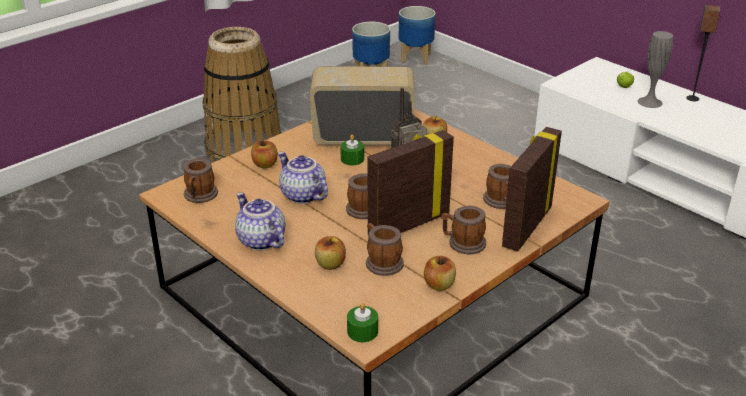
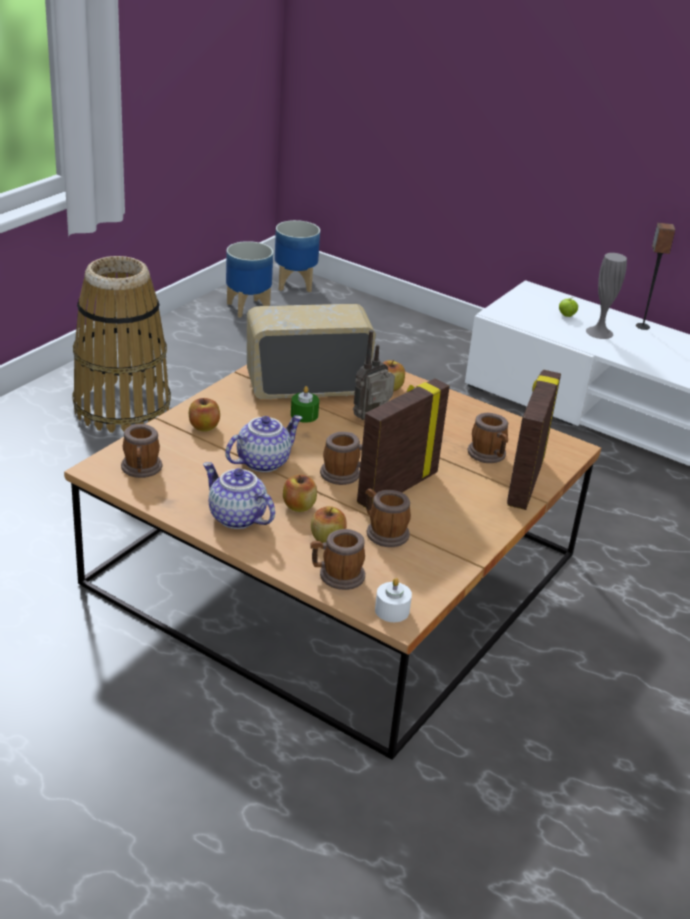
camera: 15 degrees left, 0 degrees up
(302, 195) = (263, 461): teapot -> teapot turned 105 degrees clockwise
(362, 331) = (392, 610): green candle -> white candle
(439, 285) = (455, 552): apple -> apple (299, 506)
(463, 243) = (464, 505): mug -> mug (336, 576)

